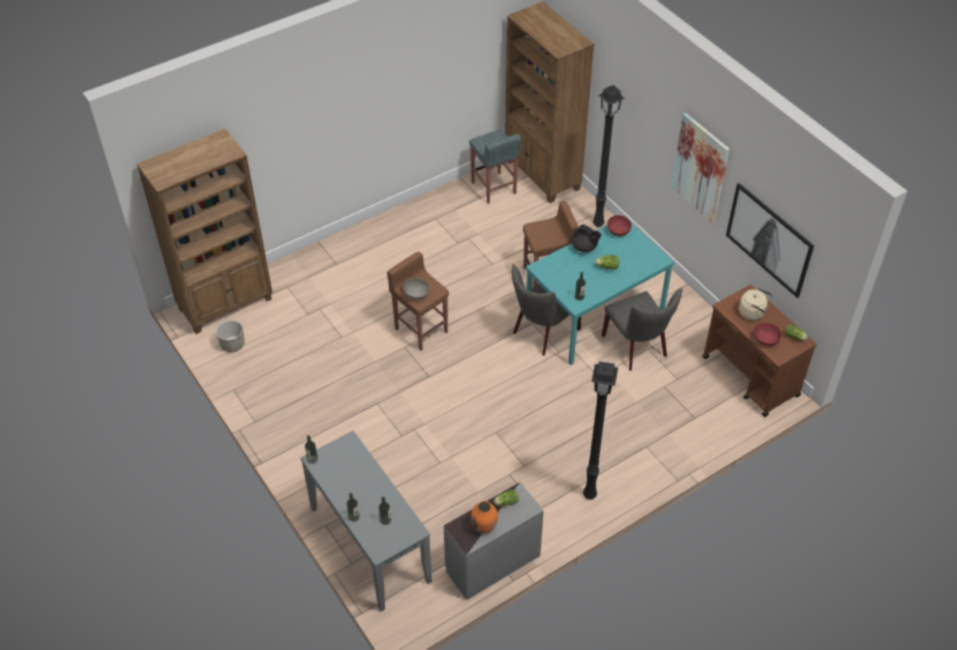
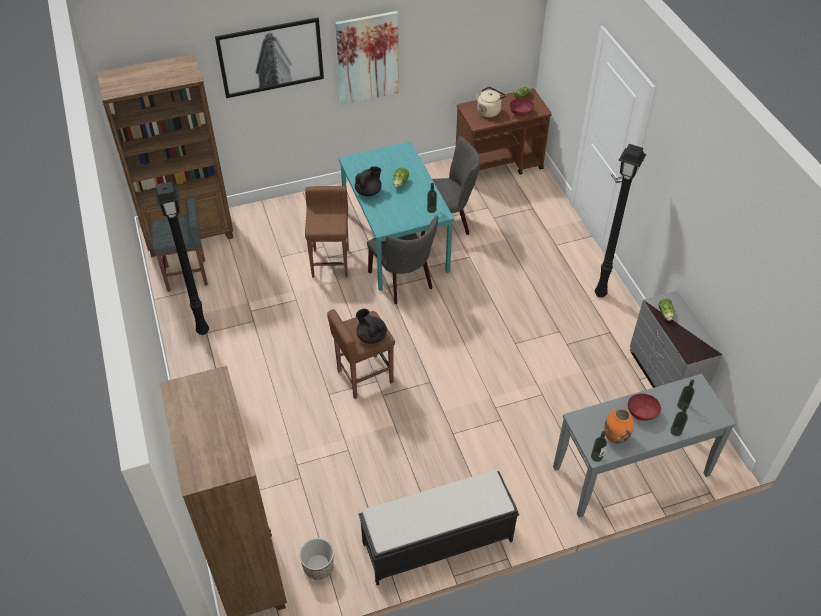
camera: 75 degrees left, 0 degrees up
(267, 412) = (436, 542): none -> black bench
(416, 294) = (371, 336): grey bowl -> black teapot
(484, 527) = (691, 334): orange vase -> orange vase (615, 436)
(598, 223) = (278, 210): black floor lamp -> black floor lamp (202, 330)
(618, 231) = (356, 165): red bowl -> red bowl (642, 412)
(769, 239) = (460, 52): picture -> picture (271, 57)

